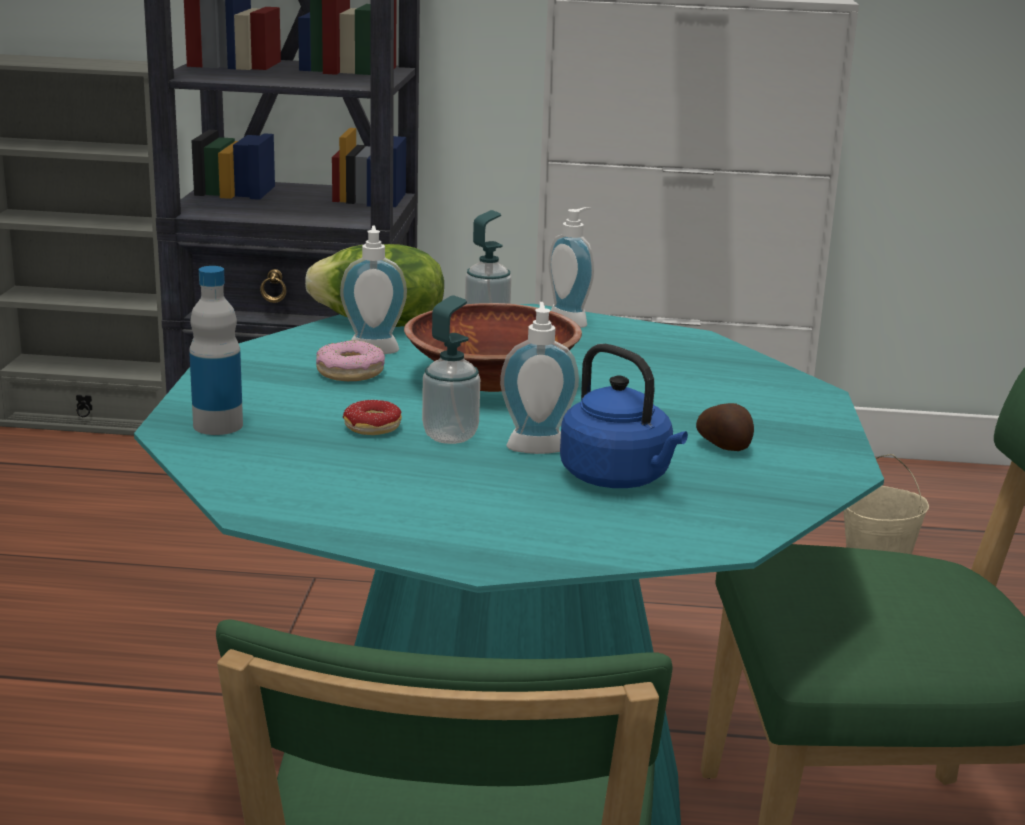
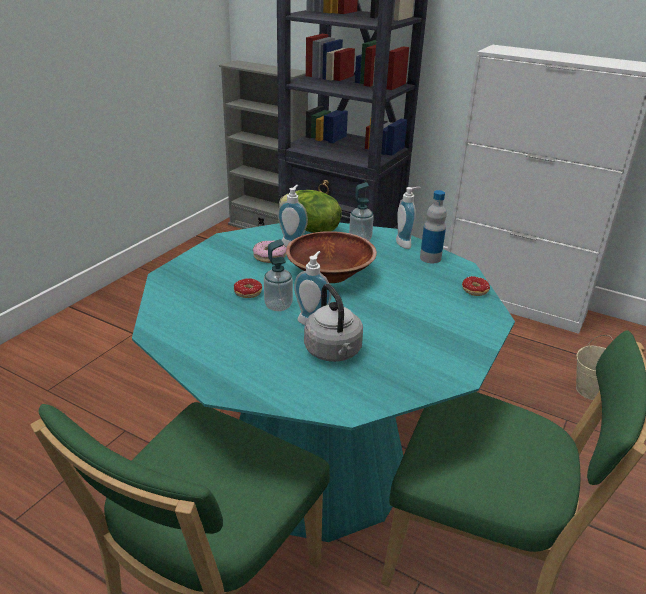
camera: 25 degrees right, 10 degrees up
(218, 425) = (184, 277): bottle -> bottle (430, 258)
(619, 478) = (334, 352): blue kettle -> grey kettle
(725, 447) = (408, 344): potato -> none
(742, 366) = (470, 291): none -> donut

